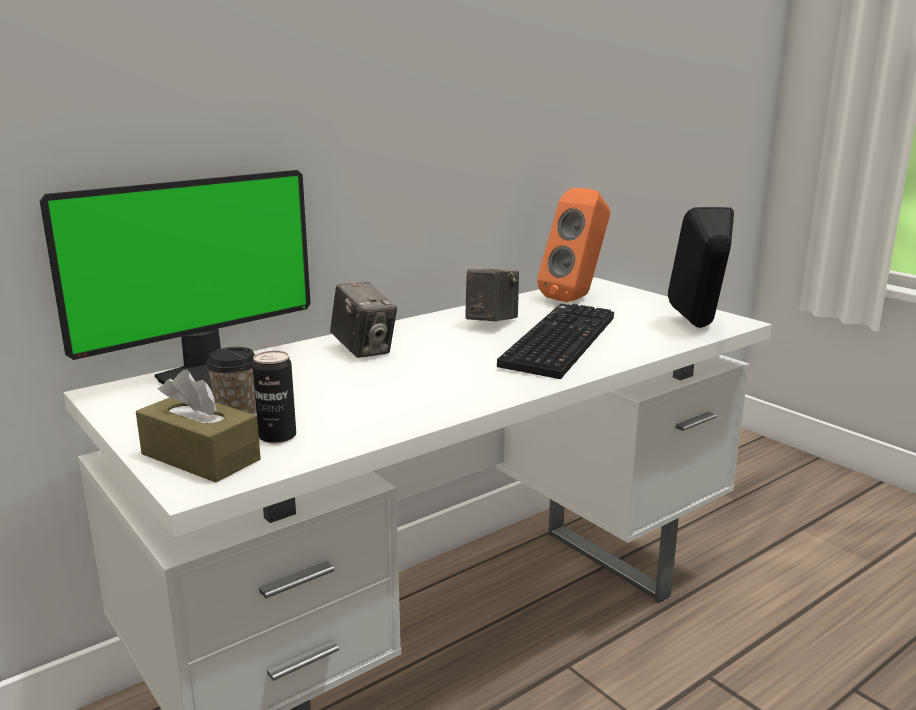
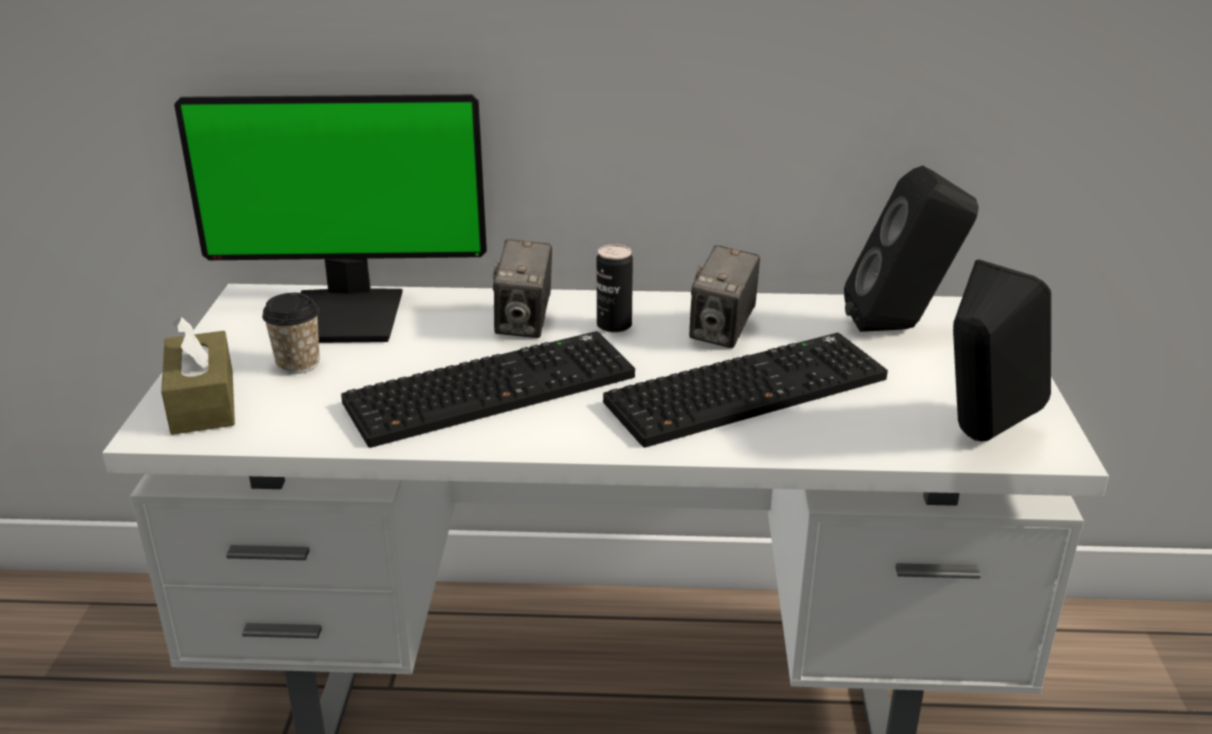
camera: 40 degrees right, 10 degrees up
(277, 436) = (284, 405): can -> can (614, 325)
(412, 383) = (492, 388): none -> keyboard
(492, 323) = (722, 332): camera -> camera turned 135 degrees clockwise
(576, 298) = (900, 328): orange speaker -> black speaker

